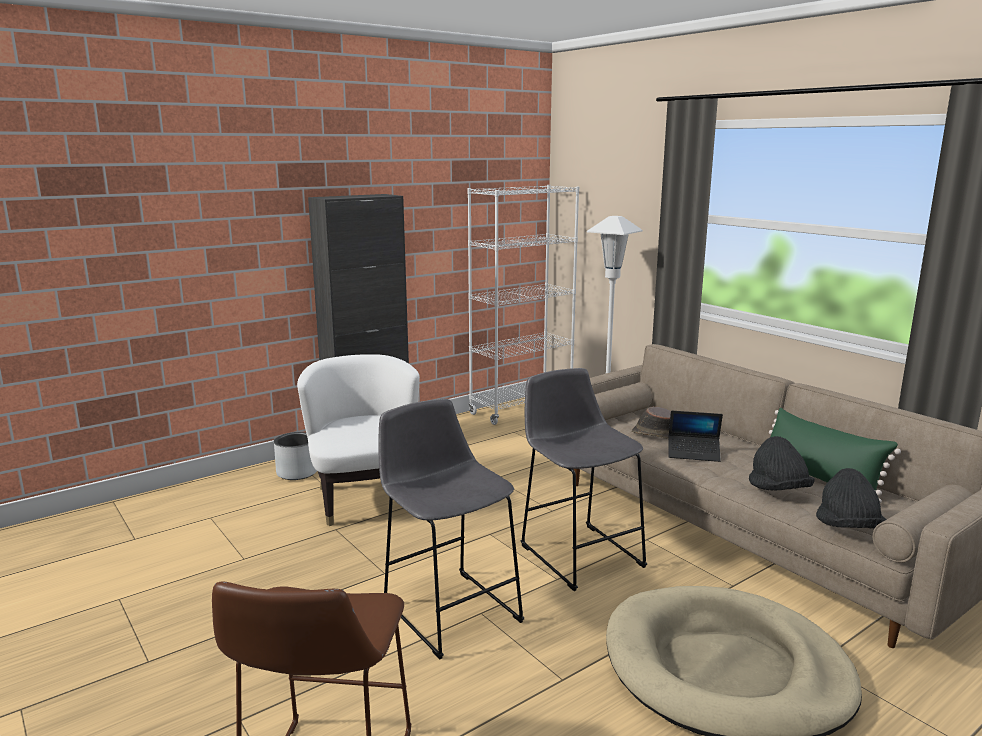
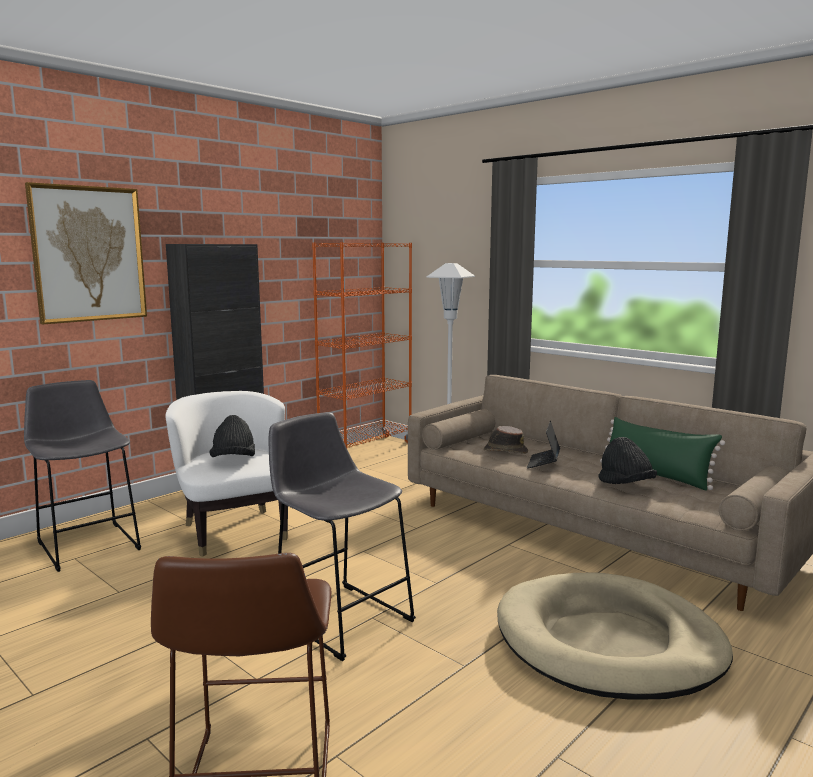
camera: 10 degrees left, 5 degrees down
(230, 210) = (88, 254): none -> picture
(297, 472) = (158, 513): grey planter -> none
(521, 409) = (366, 449): white bookcase -> orange bookcase
(578, 552) = (450, 560): grey stool -> grey stool (88, 543)
(693, 453) = (543, 463): laptop -> laptop turned 105 degrees clockwise
(847, 528) = (693, 509): black hat -> black hat (233, 460)

